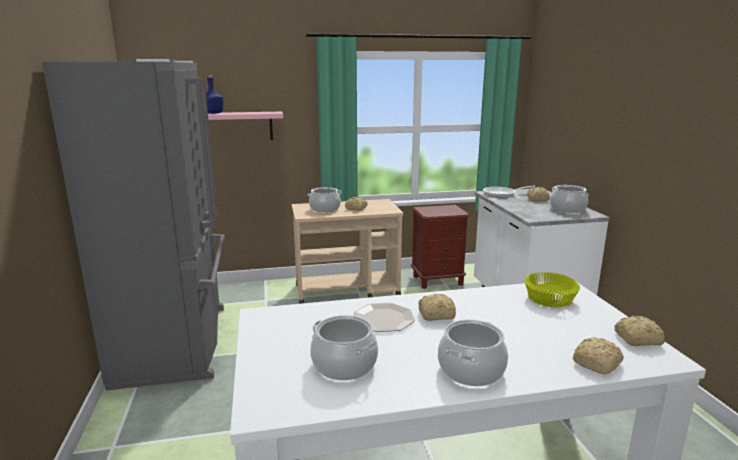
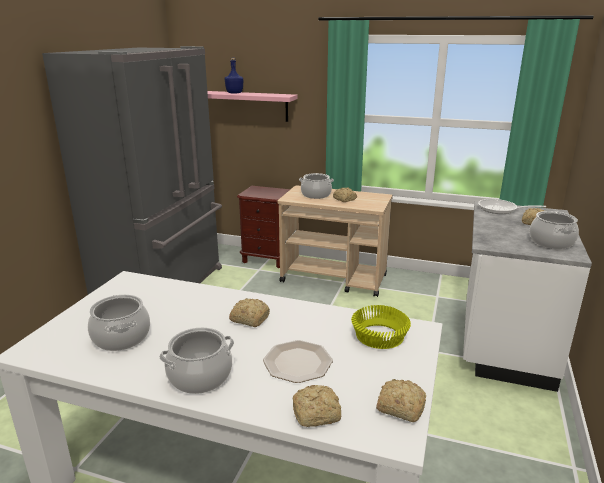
camera: 30 degrees right, 5 degrees up
(383, 319) = (204, 309): plate -> plate (297, 362)
(438, 280) = (433, 290): brown nightstand -> brown nightstand (266, 259)

